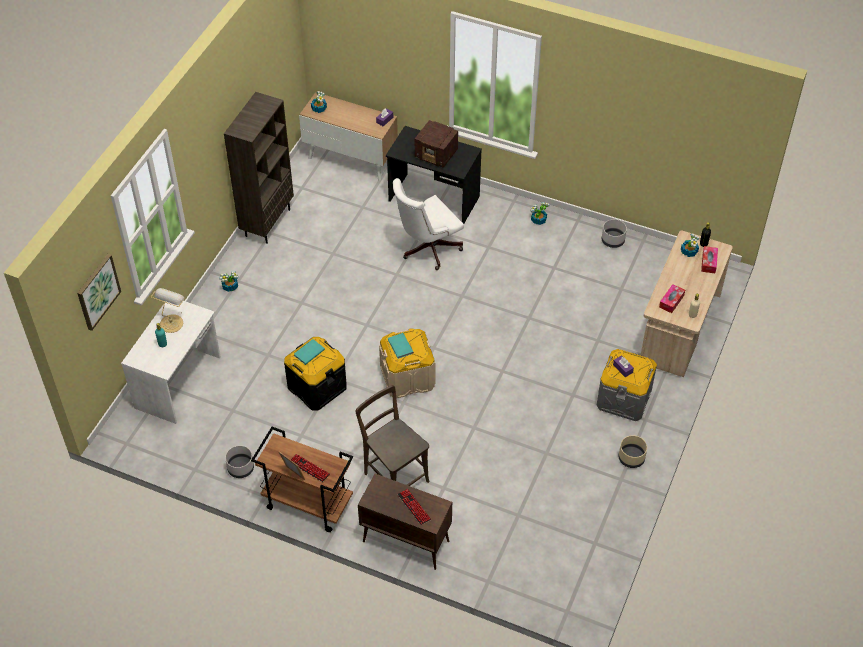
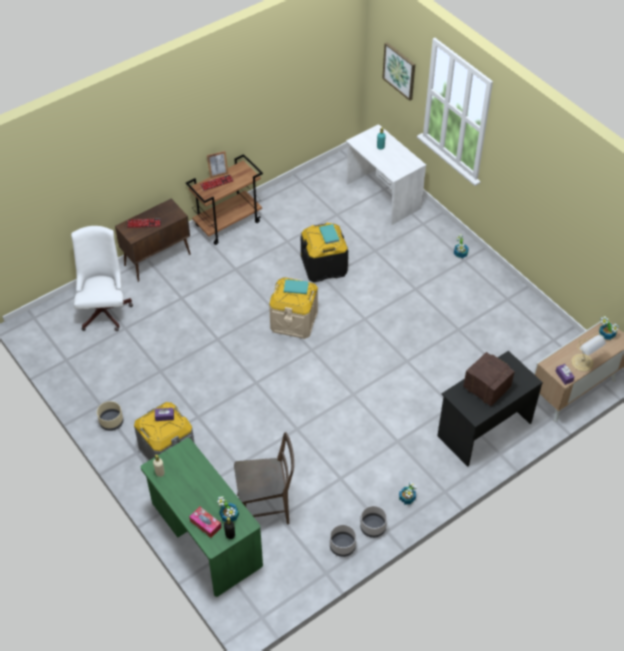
camera: 120 degrees right, 0 degrees up
(172, 322) = (398, 158): table lamp -> table lamp (583, 363)
(240, 468) = (283, 202): grey planter -> grey planter (373, 527)
(267, 222) = (522, 301): brown bookcase -> none
(394, 475) = (214, 276): brown chair -> brown chair (266, 509)
(427, 249) = (423, 395): white office chair -> white office chair (104, 309)
(436, 155) = (486, 387): radio -> radio turned 75 degrees clockwise
(671, 301) = (186, 466): tissue box -> none
(679, 328) = (204, 536): beige desk -> green desk

